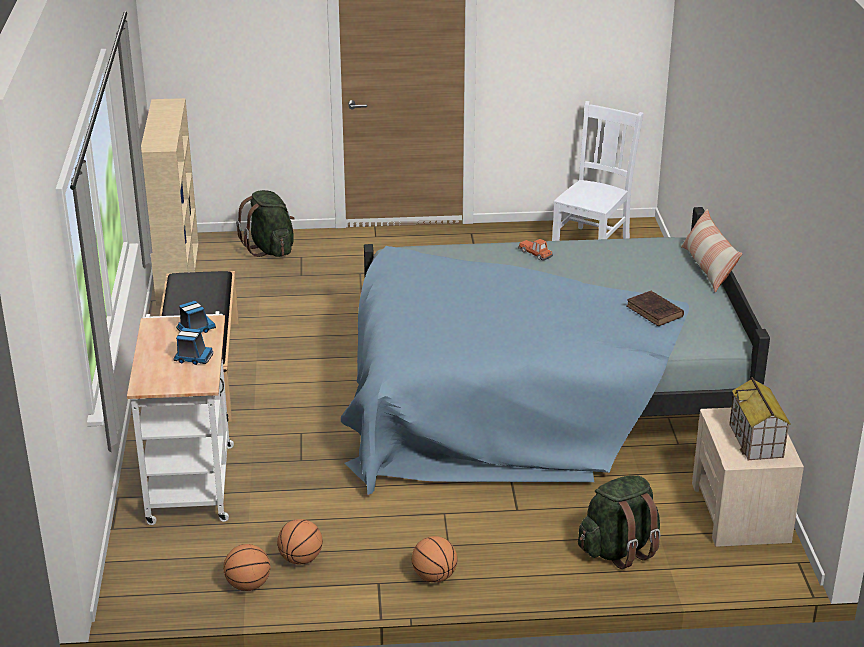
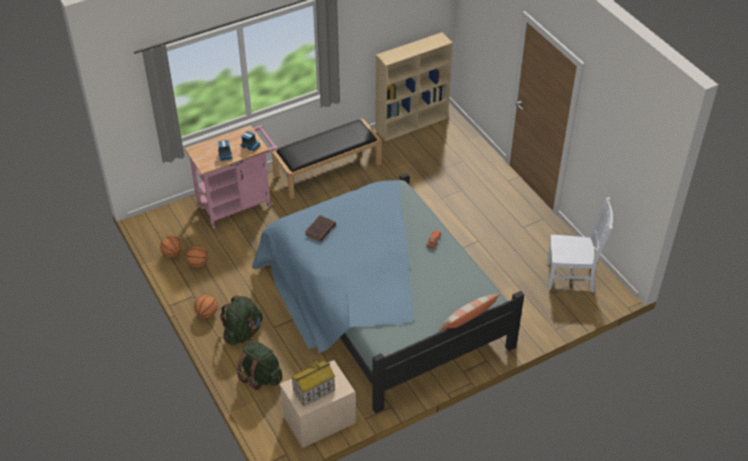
camera: 65 degrees right, 15 degrees up
(190, 478) = (238, 204): white cart -> pink cart
(270, 249) = (461, 146): green backpack -> green backpack (243, 332)
(655, 312) = (392, 308): brown book -> brown book (320, 230)

